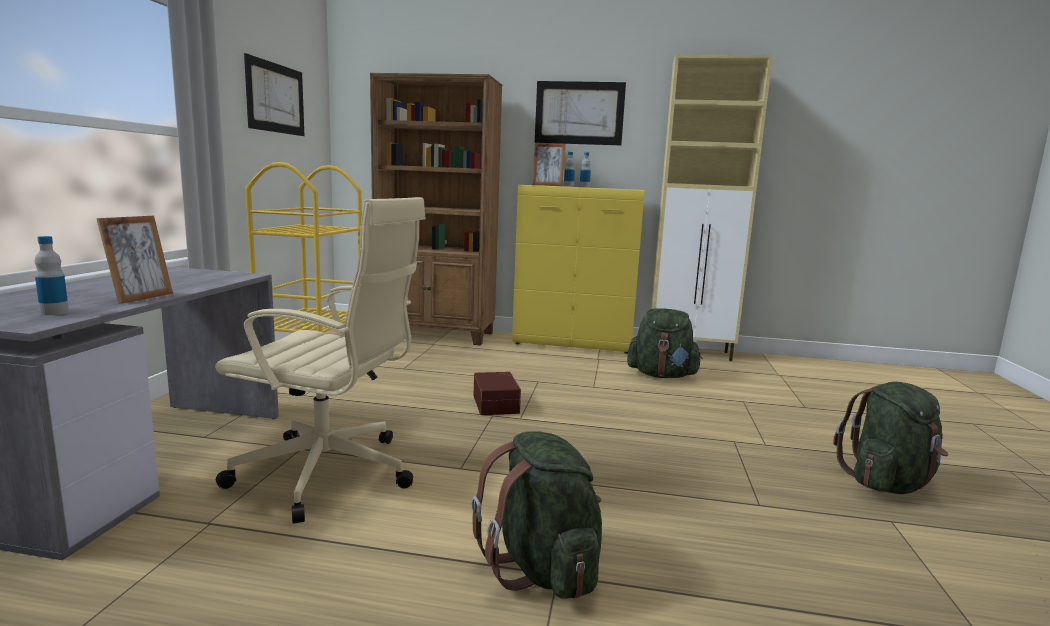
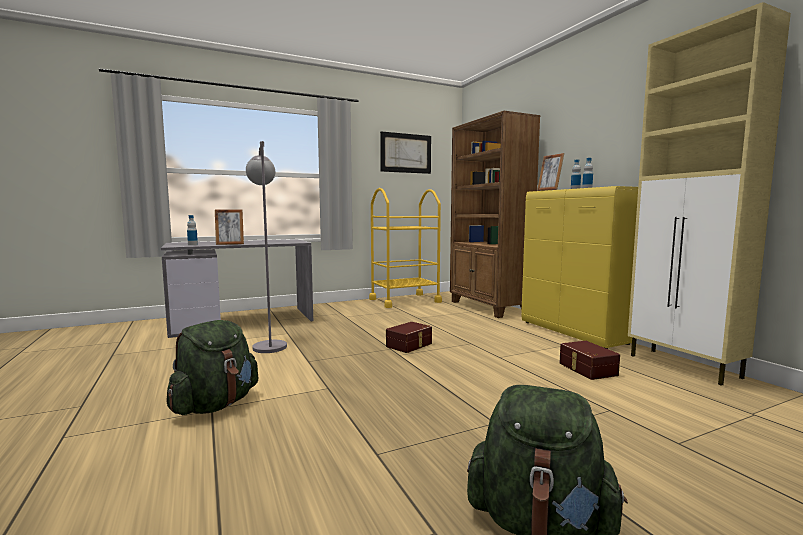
camera: 55 degrees right, 5 degrees down
(330, 474) = (268, 344): beige office chair -> grey floor lamp
(579, 113) = (595, 124): picture -> none
(662, 375) = (586, 369): green backpack -> brown storage box

